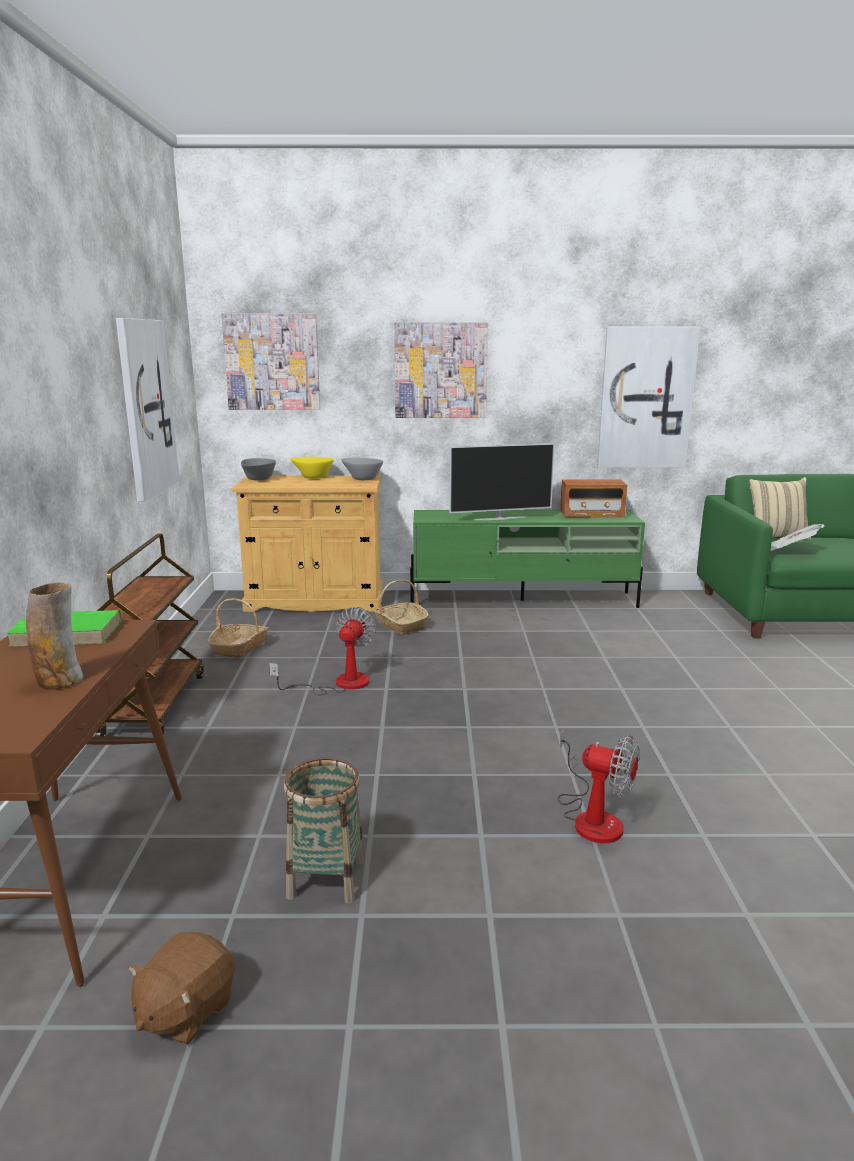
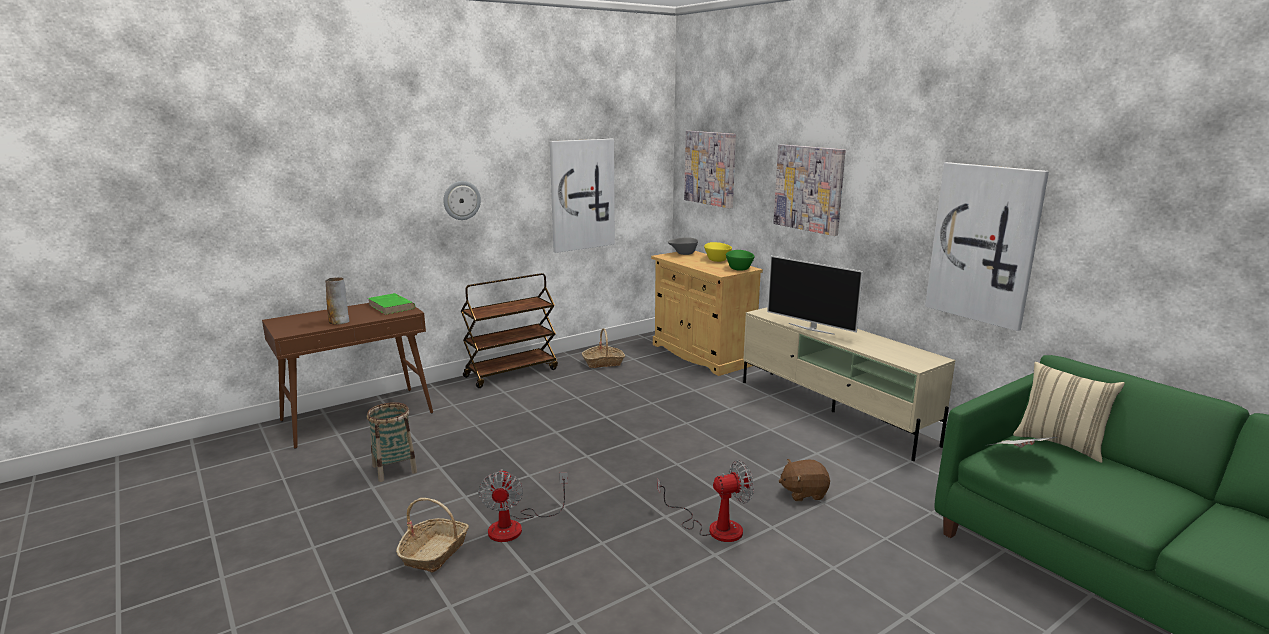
camera: 55 degrees right, 0 degrees up
(53, 420) = (461, 200): none -> wall clock
(185, 1010) = (290, 473): brown plush toy -> brown plush toy (803, 493)
(339, 684) = (594, 403): fan -> fan (714, 527)
(361, 478) = (739, 268): grey bowl -> green bowl
(400, 625) = (707, 389): basket -> basket (435, 552)
(523, 600) = (833, 412): green tv stand -> beige tv stand
(591, 514) = (898, 351): radio -> none

